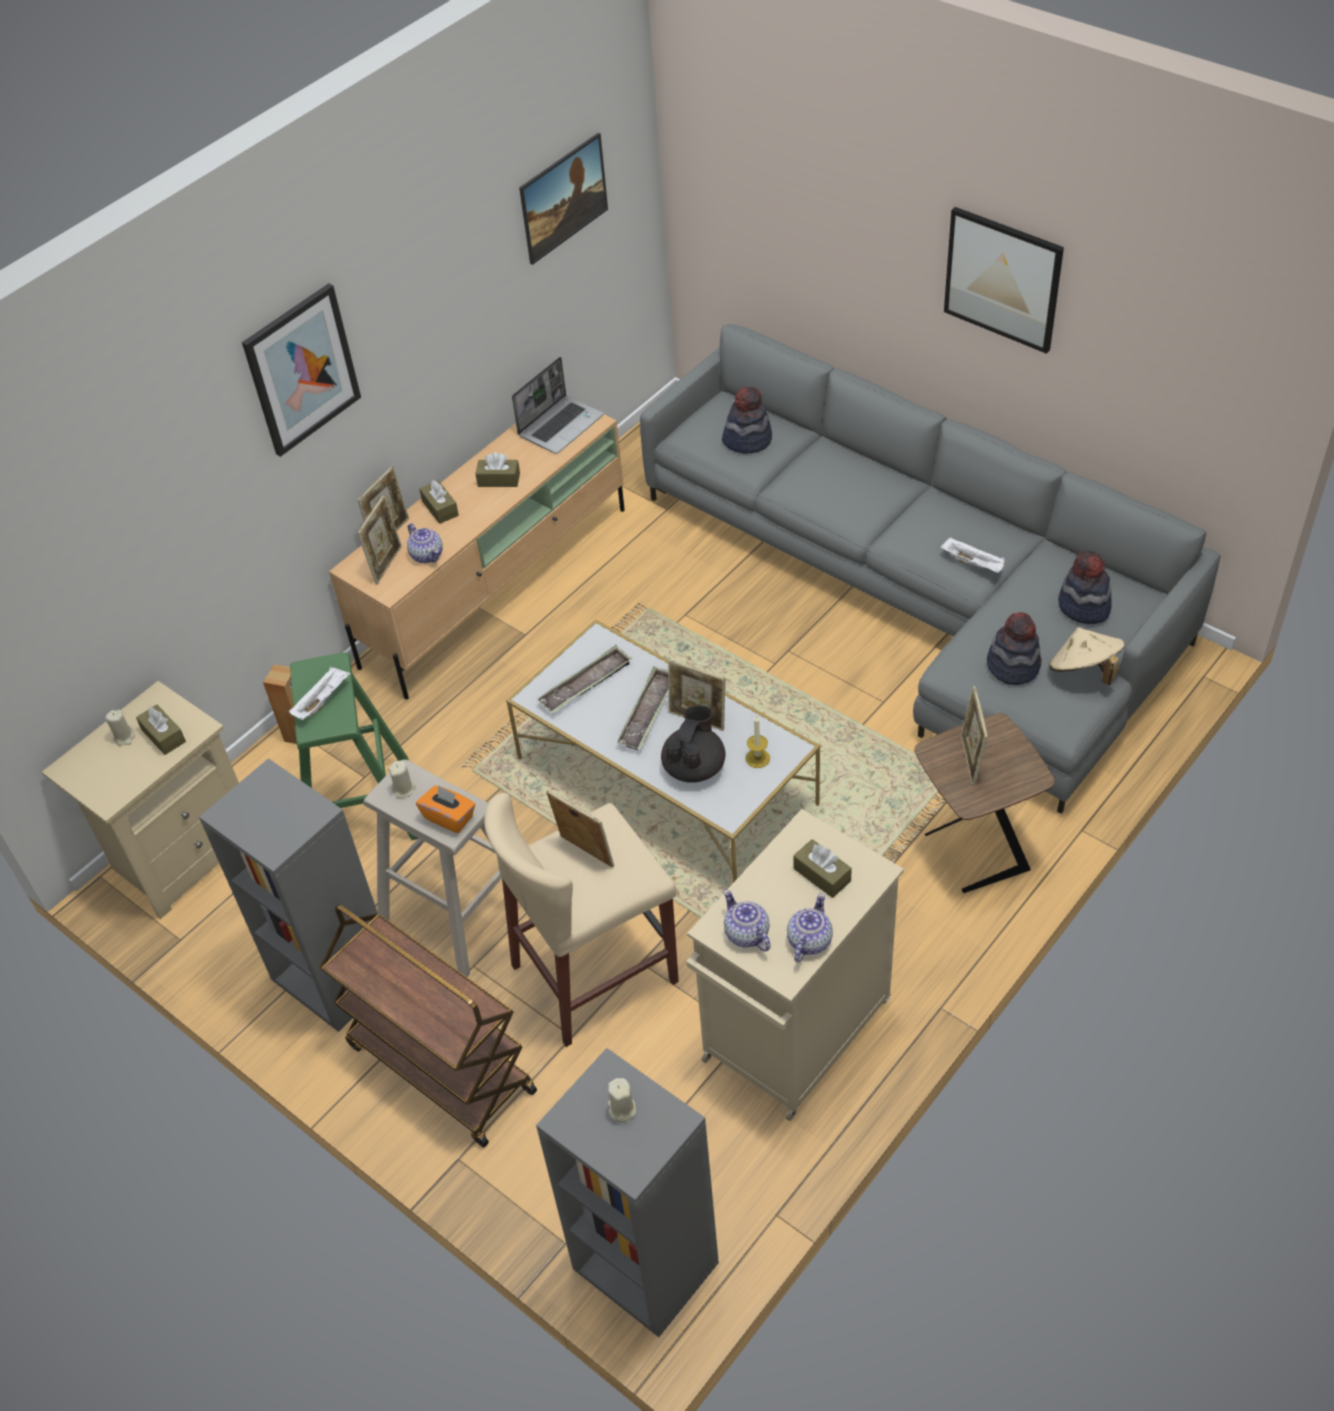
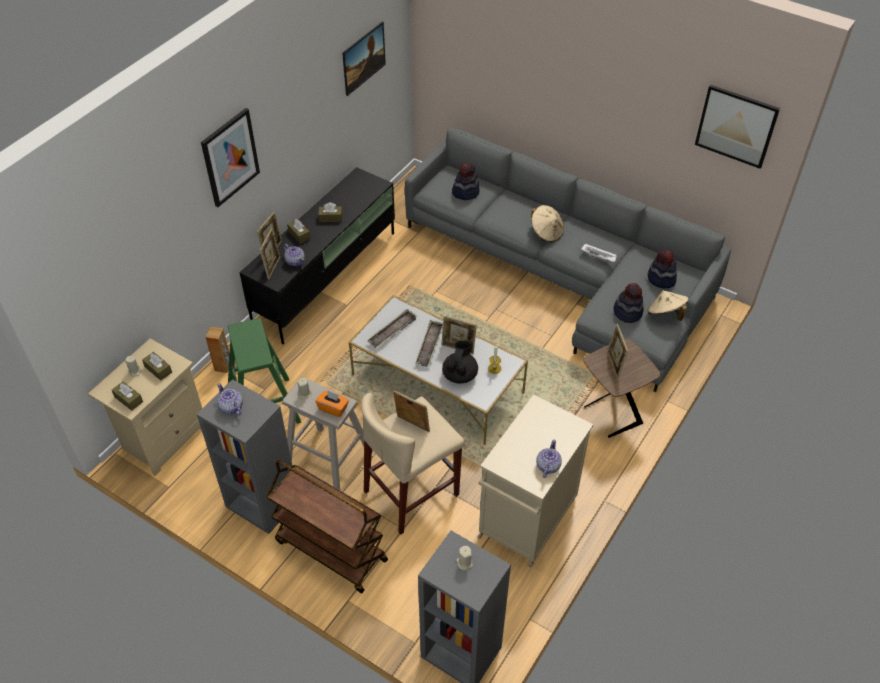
camera: 10 degrees left, 0 degrees up
(322, 700) = (249, 346): white tray -> none
(497, 585) = (327, 278): beige tv stand -> black tv stand
(561, 425) = (362, 186): laptop -> none
(746, 934) = (513, 464): teapot -> teapot (231, 407)
(822, 875) = (549, 430): brown tissue box -> brown tissue box (128, 399)
(883, 516) = (546, 232): none -> beige hat
(1003, 279) = (612, 101): picture -> picture (736, 126)

